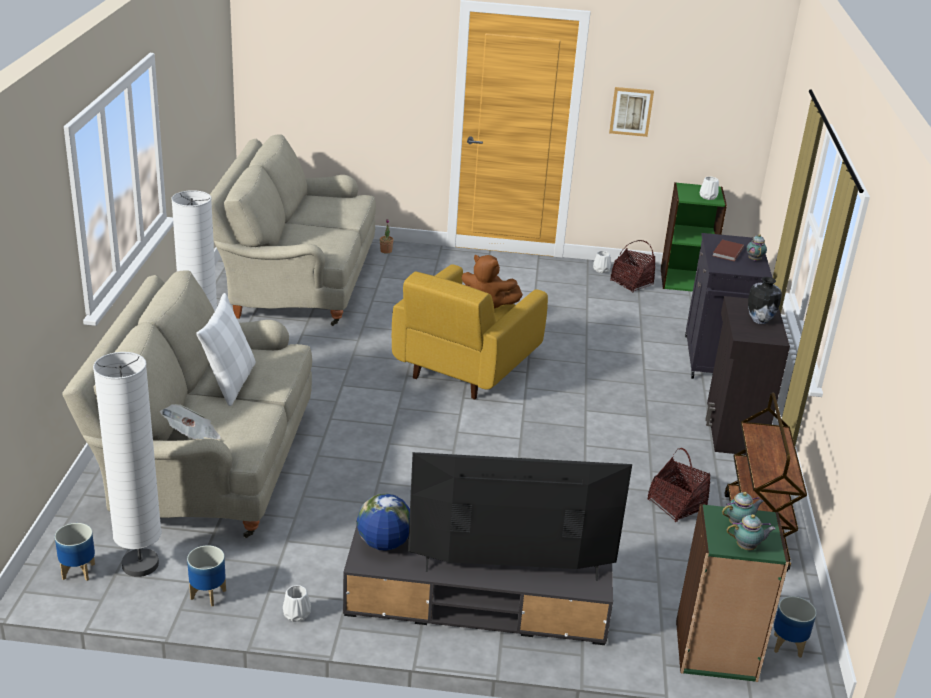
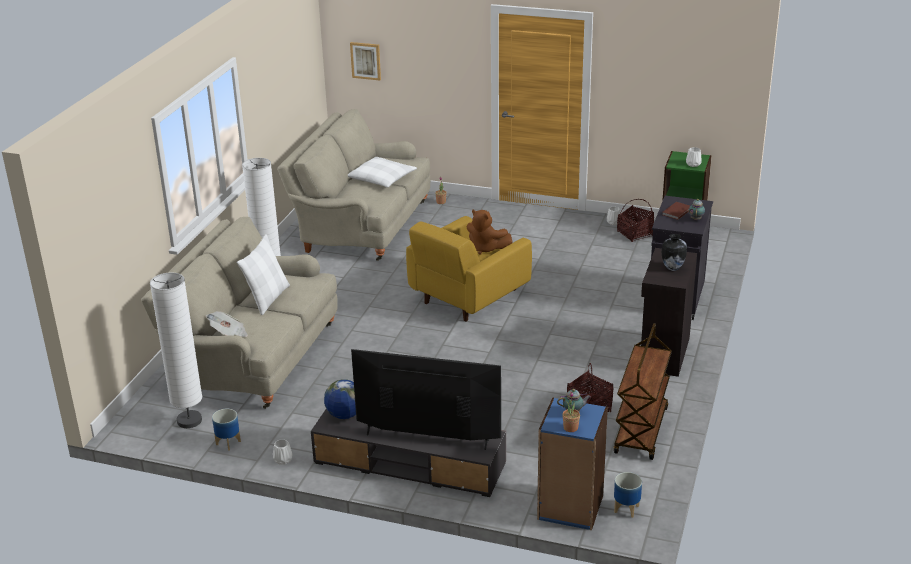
camera: 15 degrees right, 0 degrees up
(78, 571) = (148, 422): planter -> none
(327, 221) = (382, 179): none -> white pillow
(631, 111) = (631, 92): picture -> picture (366, 60)
(715, 651) = (570, 508): green bookcase -> blue bookcase
(747, 547) = (570, 428): teapot -> potted plant

